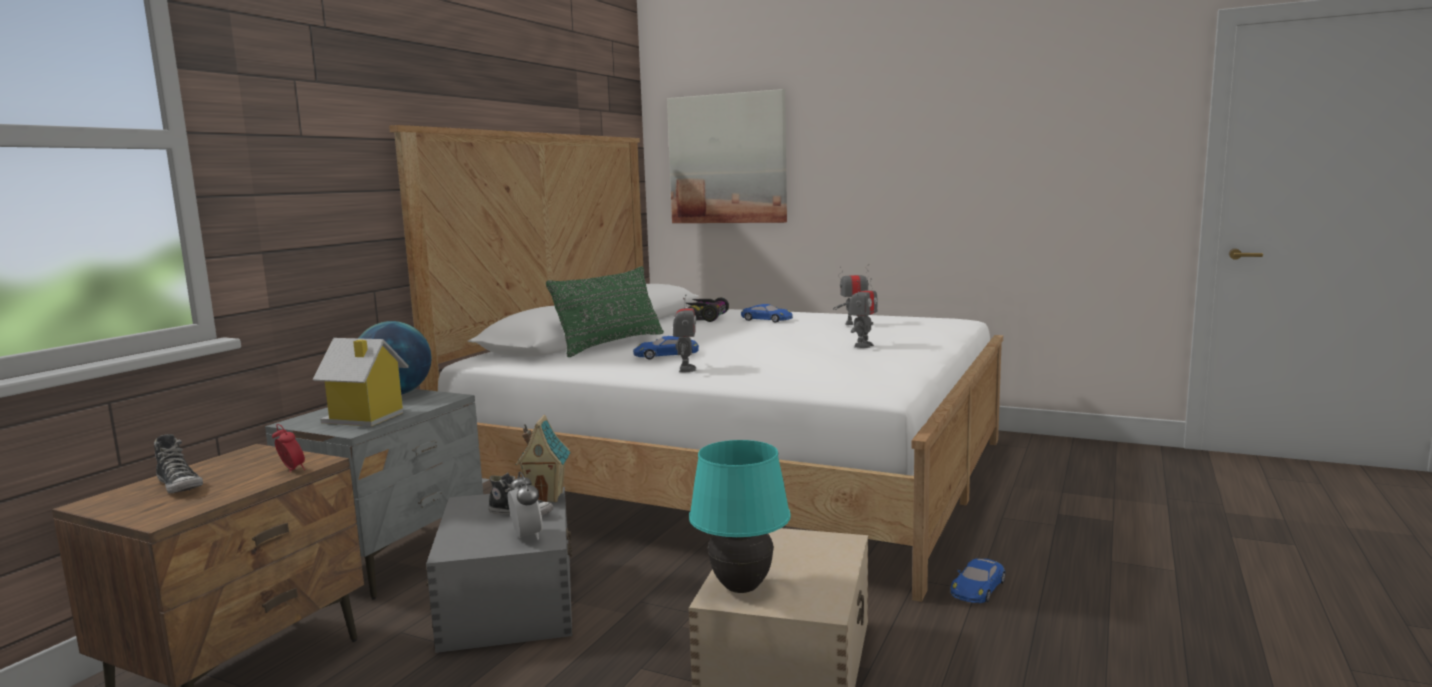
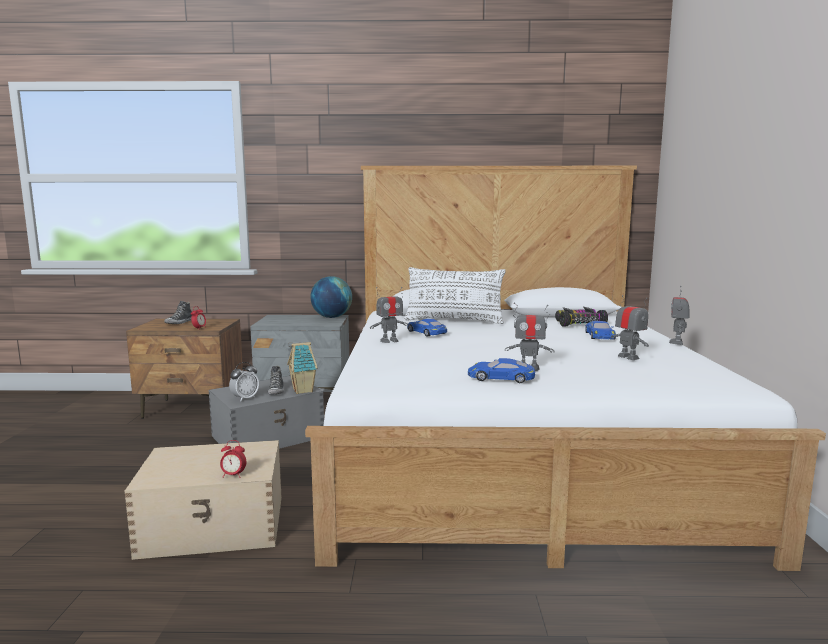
camera: 65 degrees right, 0 degrees up
(365, 418) = (284, 321): toy house -> none
(611, 344) = (454, 321): green pillow -> white pillow
(727, 159) = (693, 183): picture -> none
(741, 588) = (178, 455): turquoise table lamp -> none
(811, 311) = (677, 342): none -> toy robot
(841, 554) = (233, 475): none -> alarm clock
(978, 587) = (354, 593): blue toy car -> blue toy car (501, 378)

